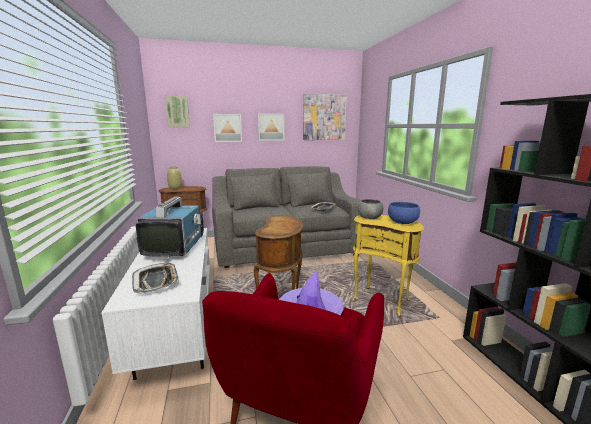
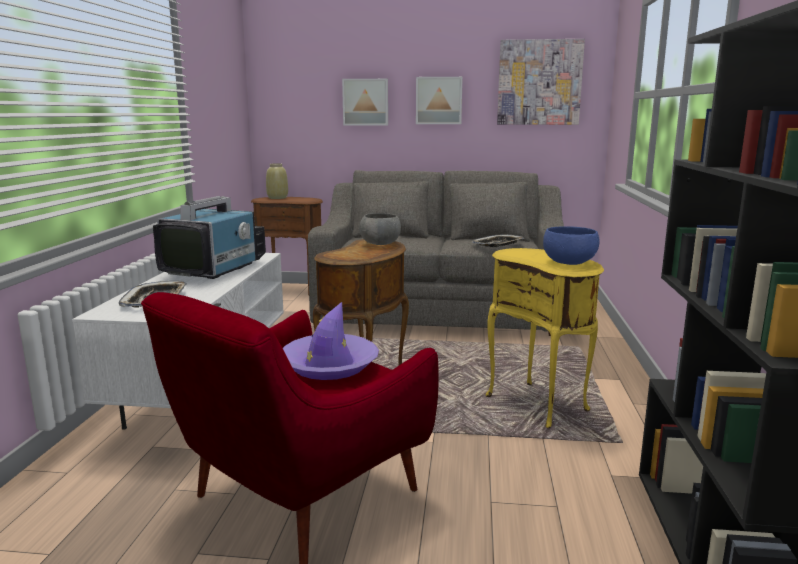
camera: 20 degrees right, 0 degrees up
(177, 111) = (289, 76): picture -> none
(369, 218) = (519, 253): grey bowl -> grey bowl (379, 244)

